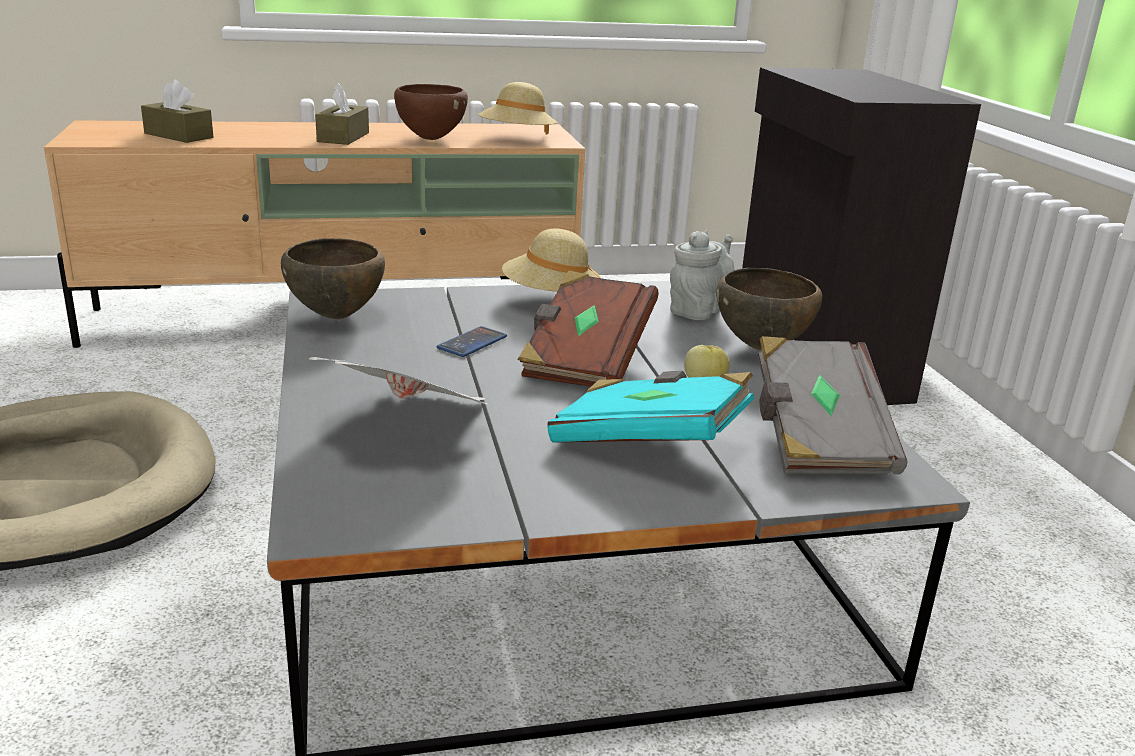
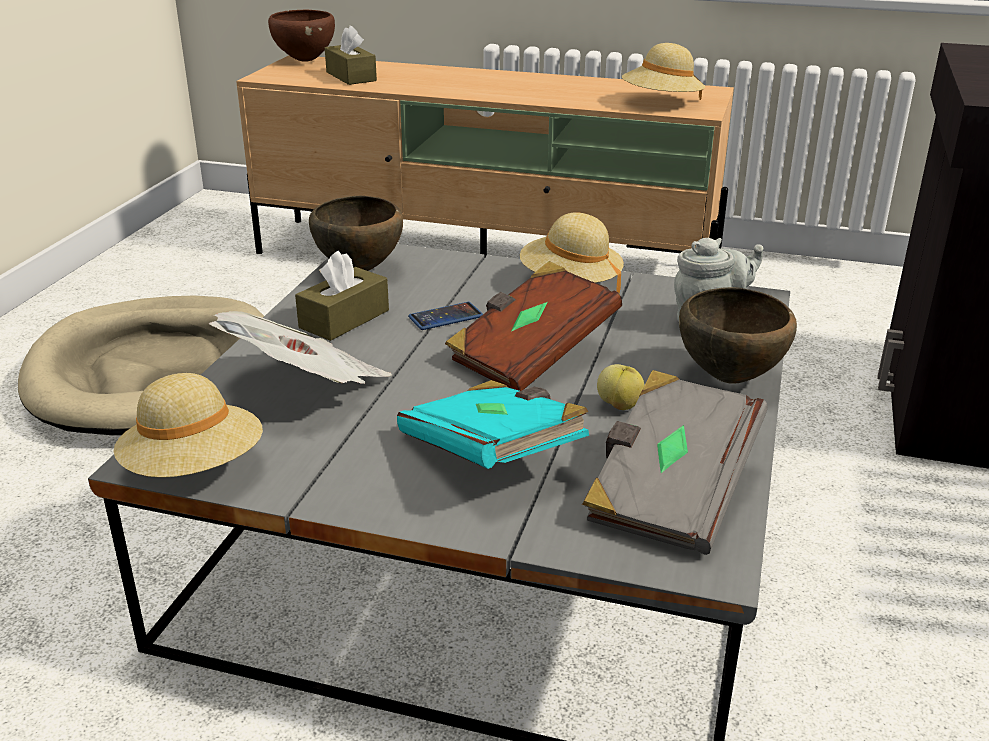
camera: 30 degrees right, 5 degrees up
(343, 137) = (490, 89): brown tissue box -> brown tissue box (344, 319)
(381, 521) = (194, 468): none -> beige hat
(430, 139) = (570, 97): brown bowl -> brown bowl (305, 61)

